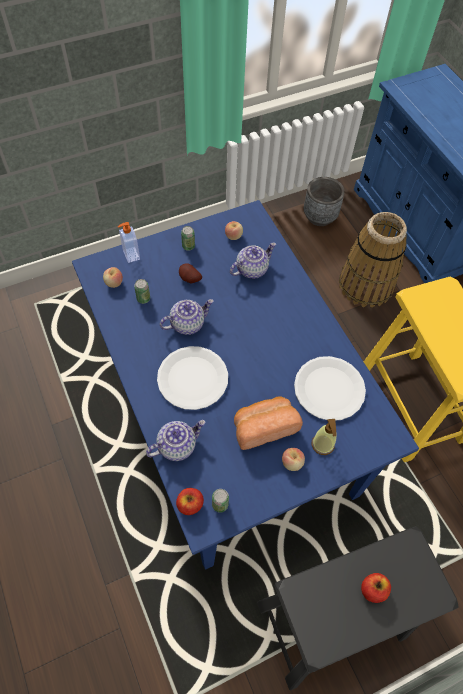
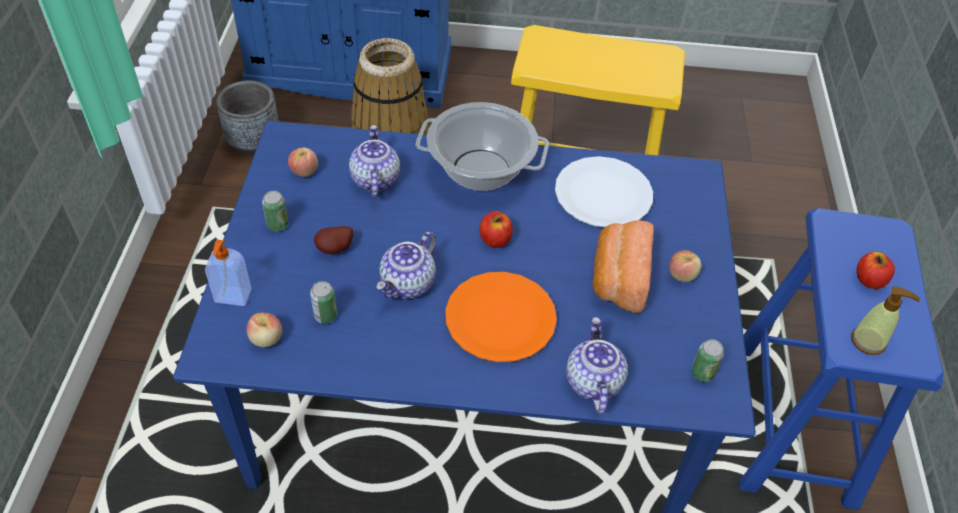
camera: 60 degrees left, 10 degrees down
(187, 323) = (408, 284): teapot -> teapot turned 150 degrees counterclockwise
(190, 504) = (686, 405): apple -> apple (495, 239)
(192, 378) = (500, 318): white plate -> orange plate
(298, 315) = (480, 170): none -> cooking pot
(323, 444) = (673, 236): soap dispenser -> soap dispenser (868, 341)
(329, 620) = (792, 424): black stool -> blue stool

